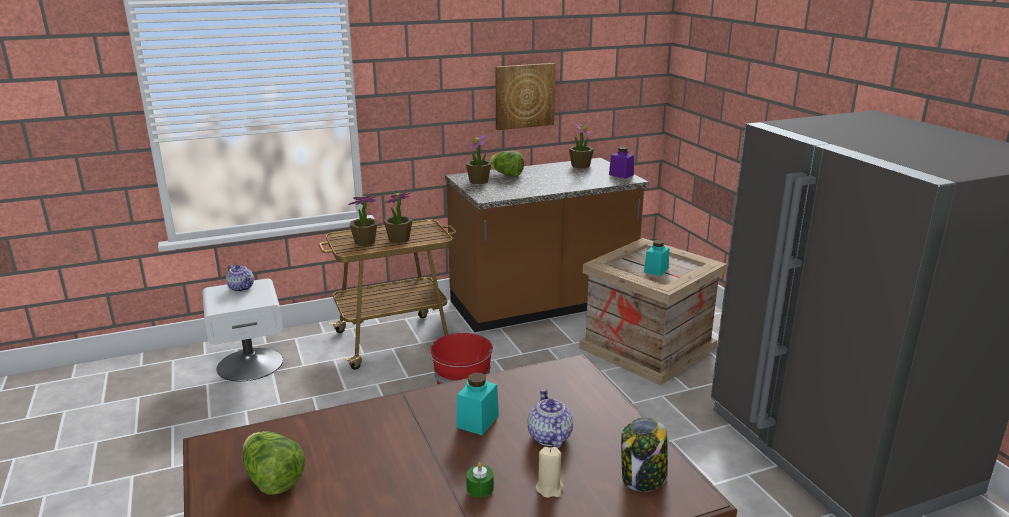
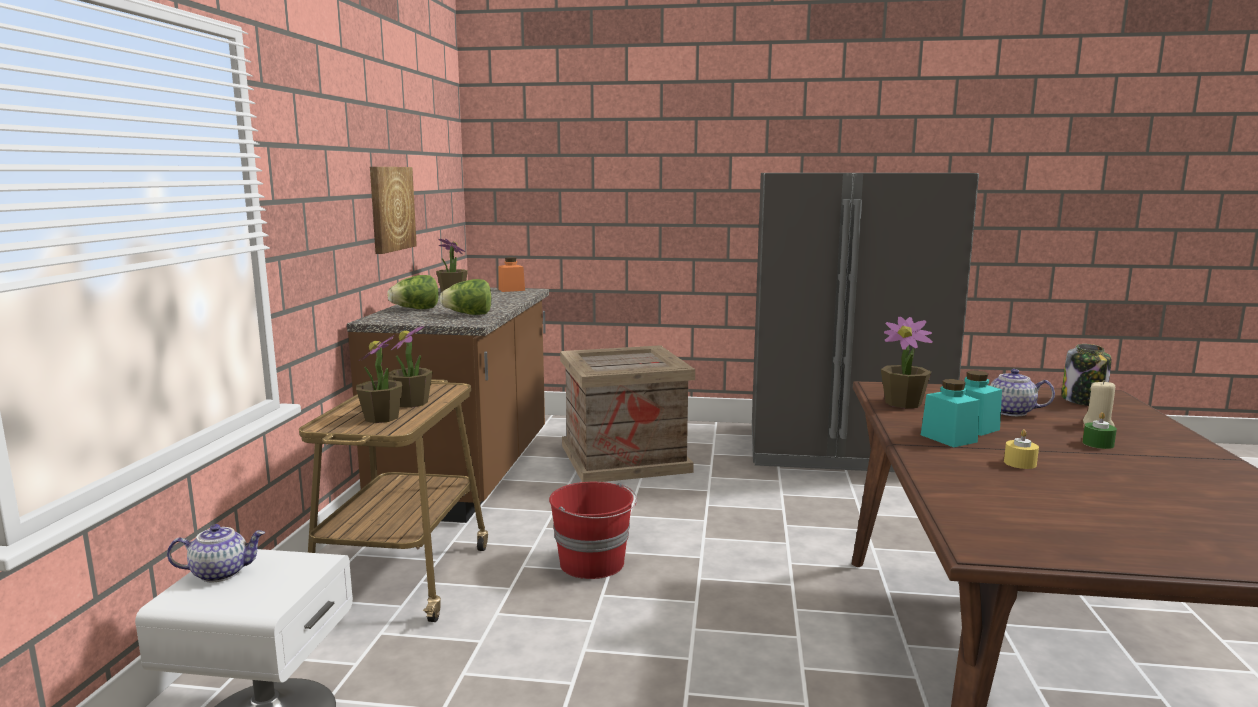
camera: 60 degrees left, 10 degrees down
(272, 480) = (1078, 521): lettuce -> lettuce (469, 314)
(392, 450) = (1020, 463): none -> yellow candle
(479, 181) = (410, 318): potted plant -> potted plant (903, 403)
(621, 175) = (511, 290): purple jar -> orange jar
(656, 270) = (633, 364): turquoise jar -> turquoise jar (948, 438)

